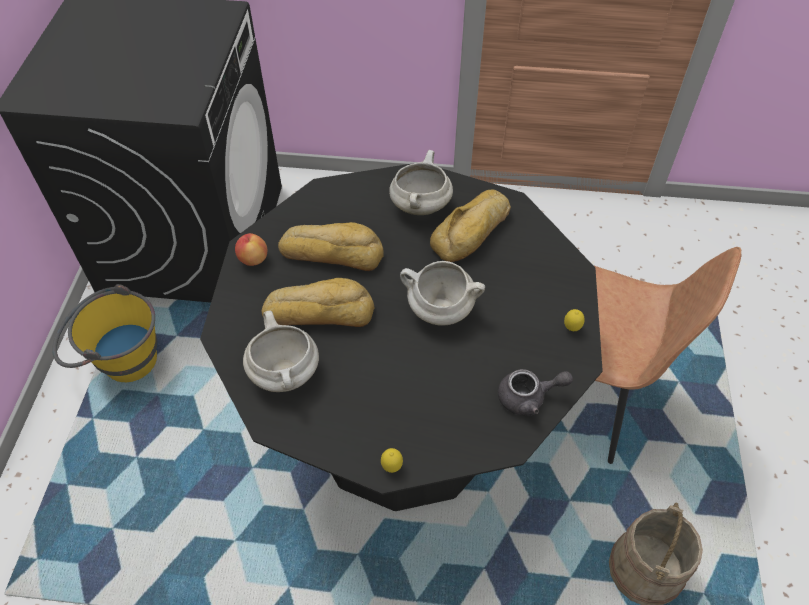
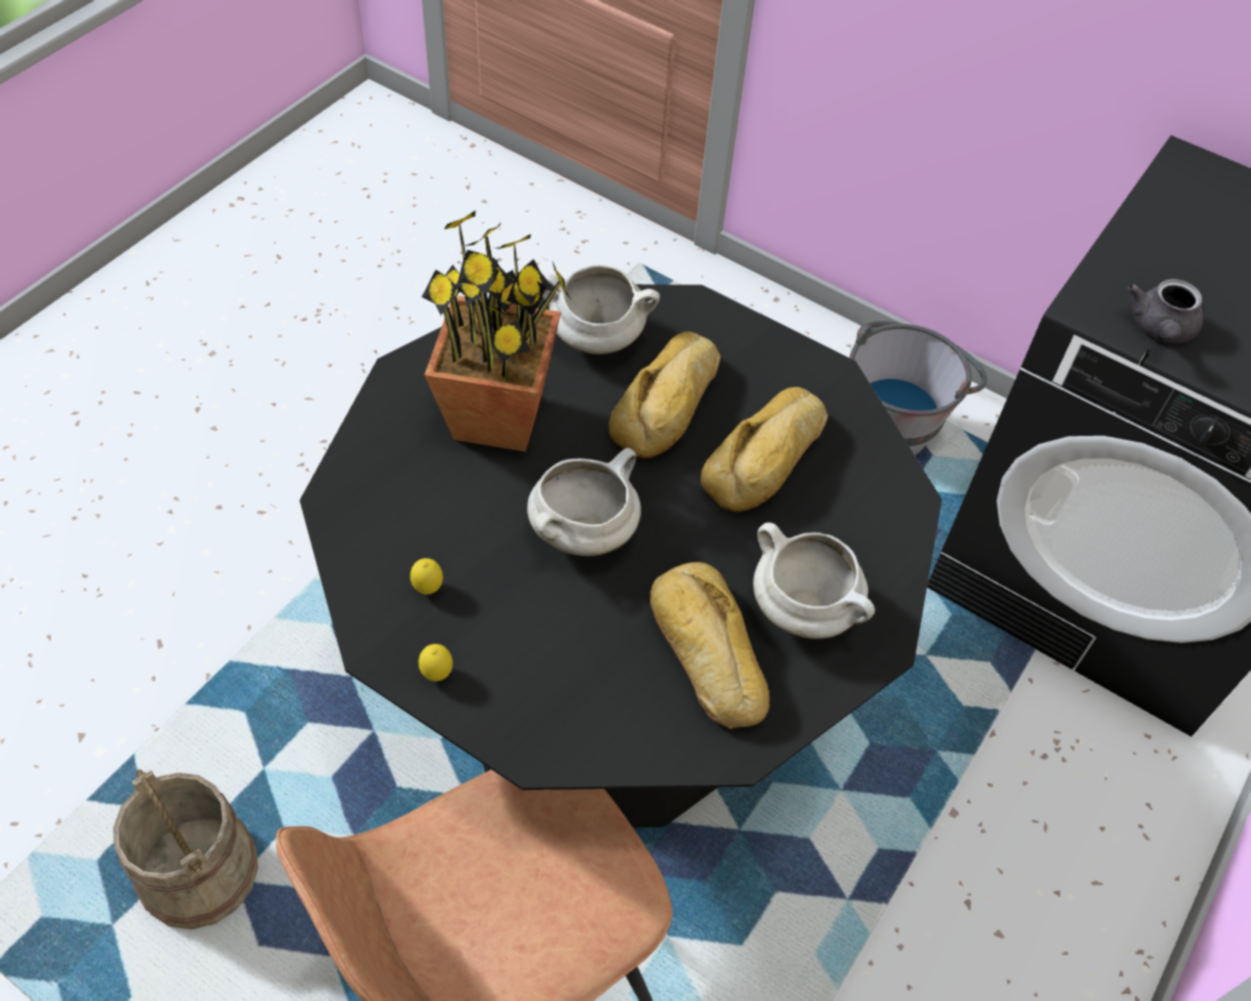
camera: 115 degrees right, 0 degrees up
(119, 360) = (897, 421): yellow bucket -> grey bucket
(253, 259) = (805, 372): apple -> none
(386, 392) = (498, 417): none -> potted plant
(392, 467) = (399, 379): lemon -> lemon (428, 589)
(528, 397) = (375, 555): grey teapot -> grey teapot (1159, 330)

